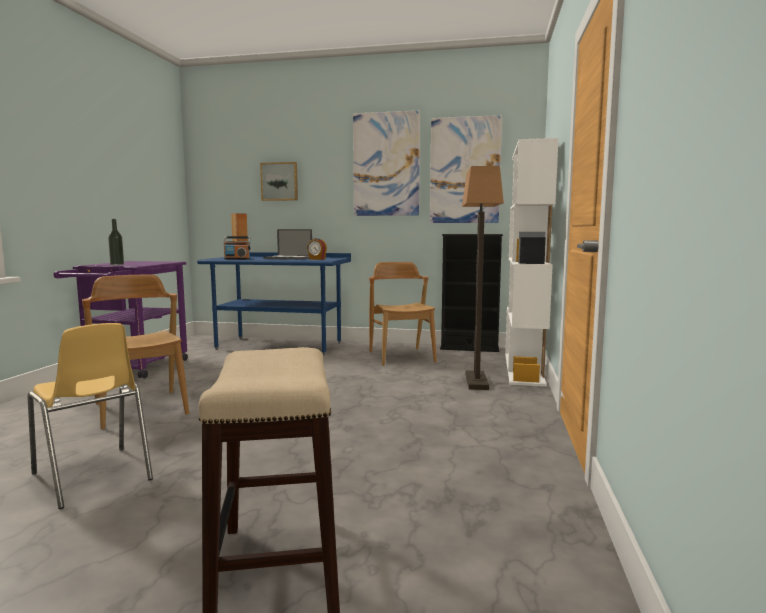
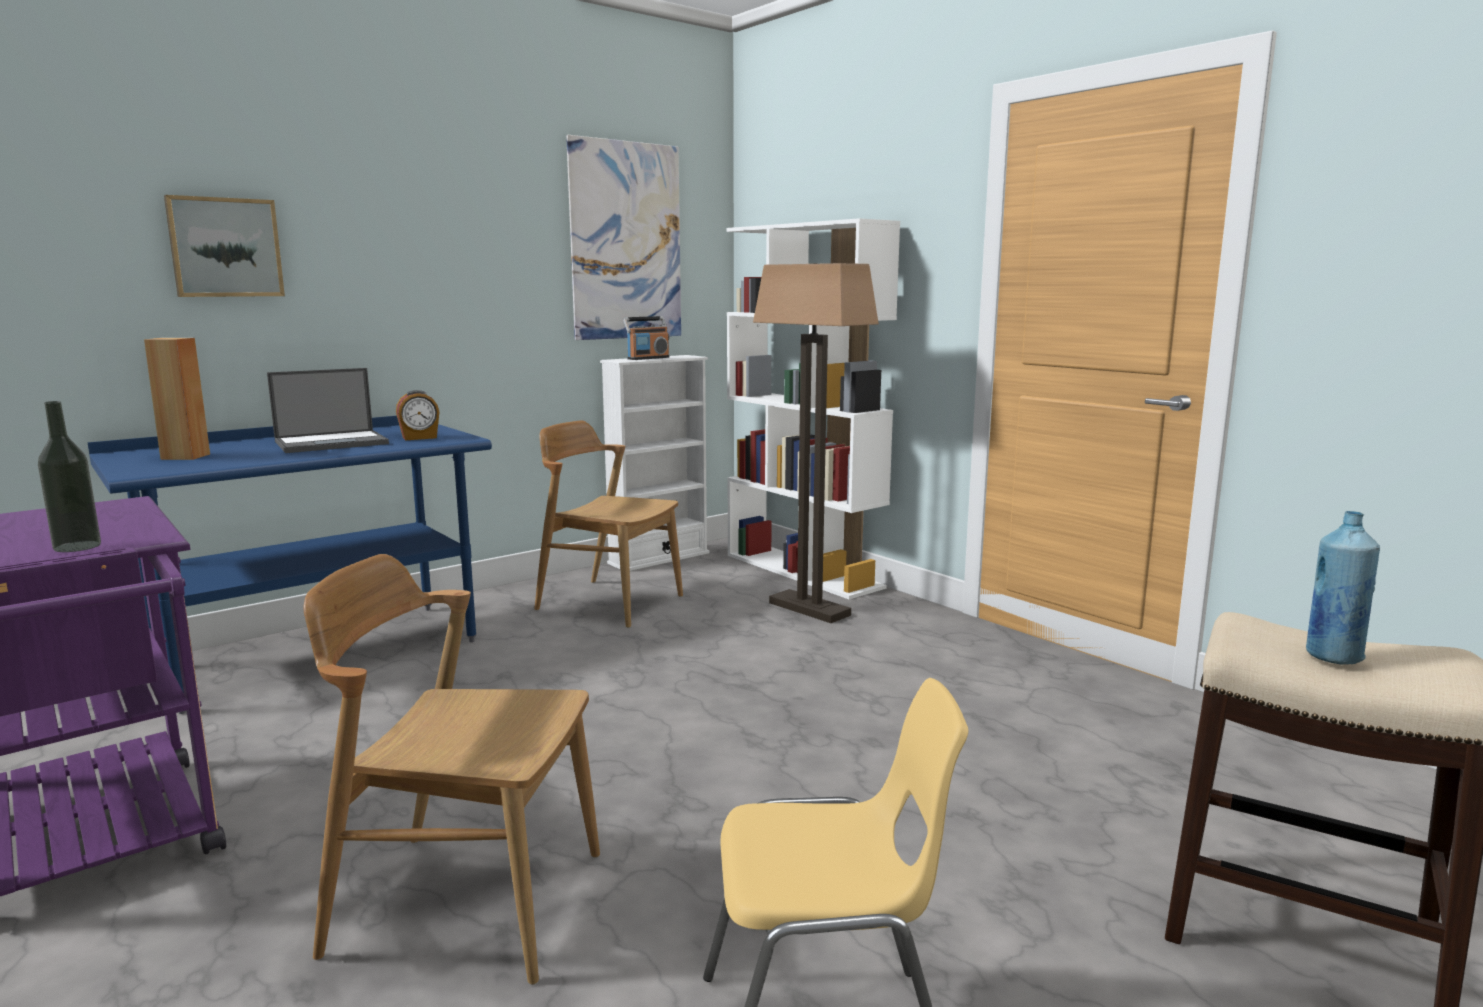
camera: 50 degrees left, 5 degrees up
(237, 259) = (221, 463): radio -> radio (648, 358)
(261, 366) = (1333, 656): none -> blue bottle
(386, 164) = (486, 220): picture -> none
(469, 348) = (659, 558): black bookcase -> white bookcase

